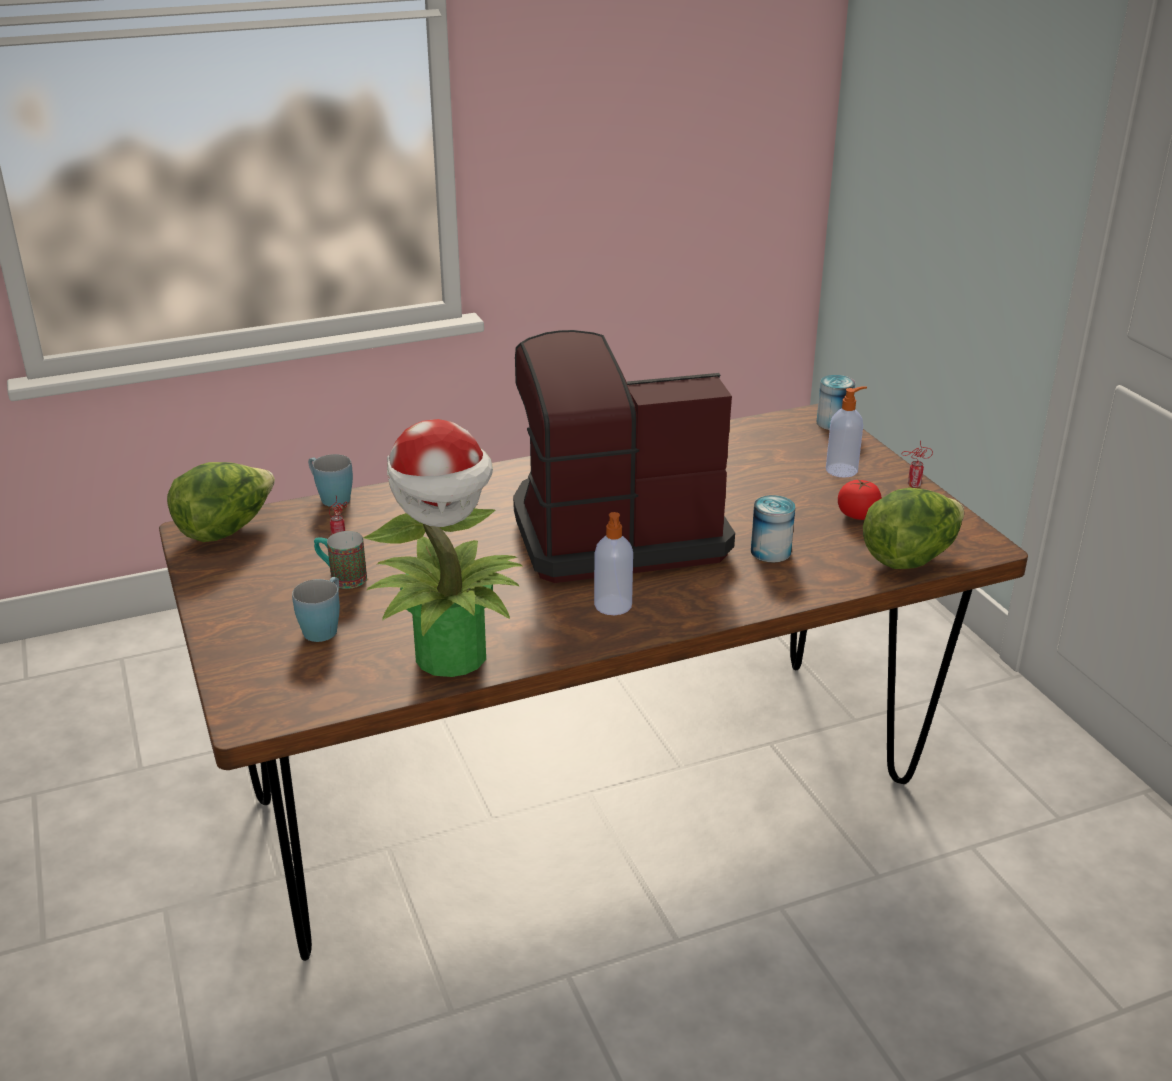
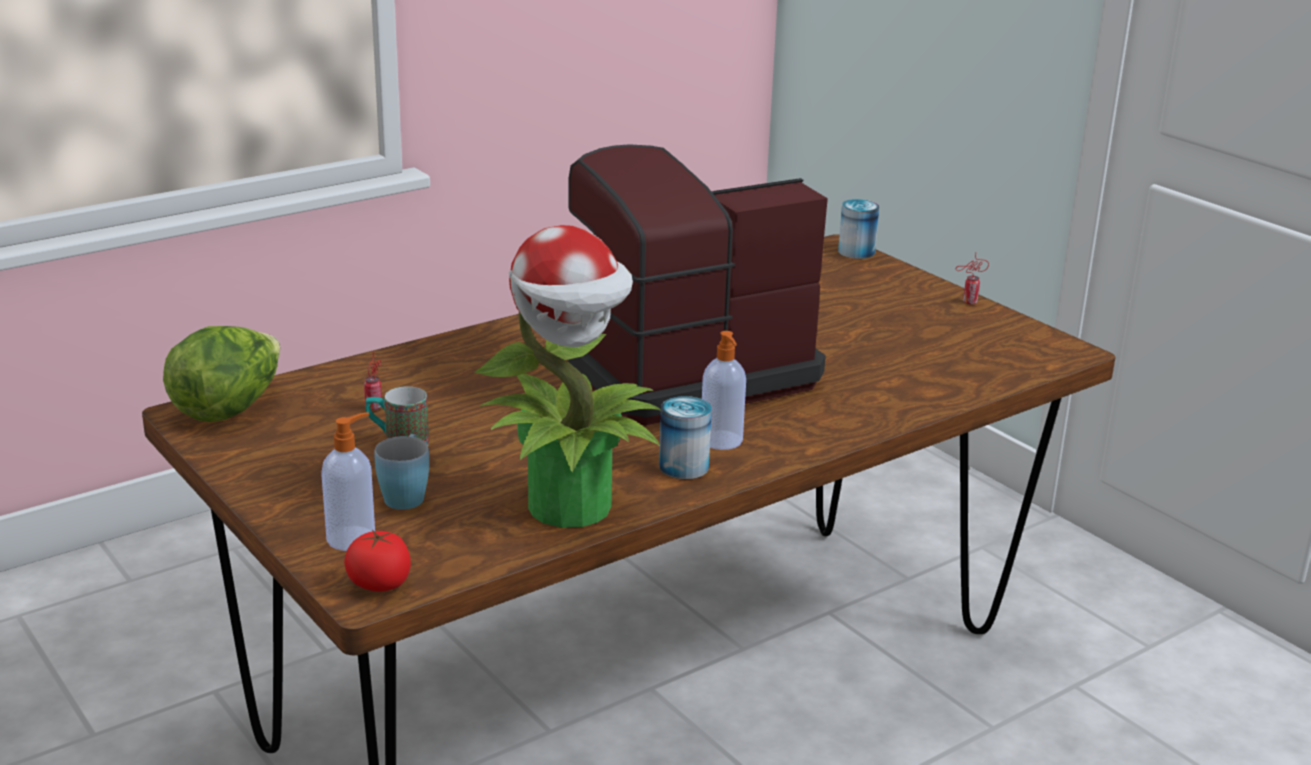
camera: 15 degrees left, 5 degrees down
(330, 497) = (338, 365): blue mug -> none
(770, 551) = (859, 375): can -> can (684, 467)
(842, 470) = (890, 294): soap dispenser -> soap dispenser (353, 538)
(858, 515) = (929, 334): tomato -> tomato (379, 584)
(910, 558) = (1003, 368): lettuce -> none

